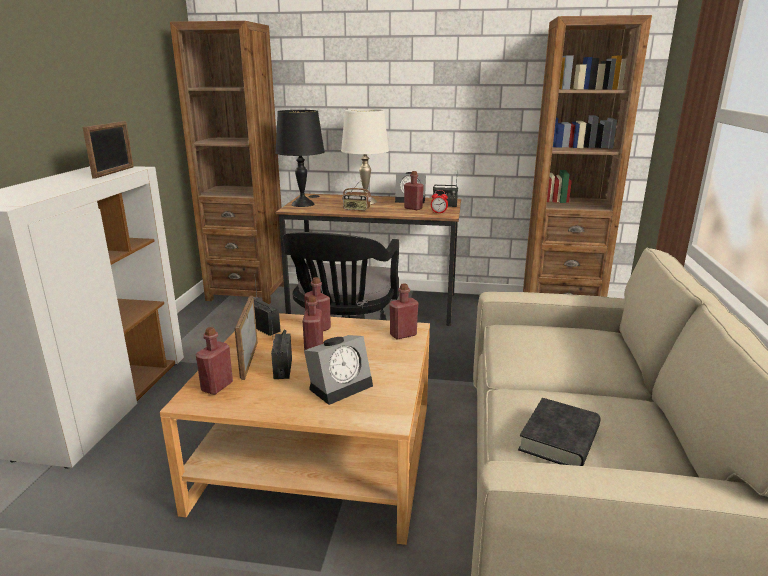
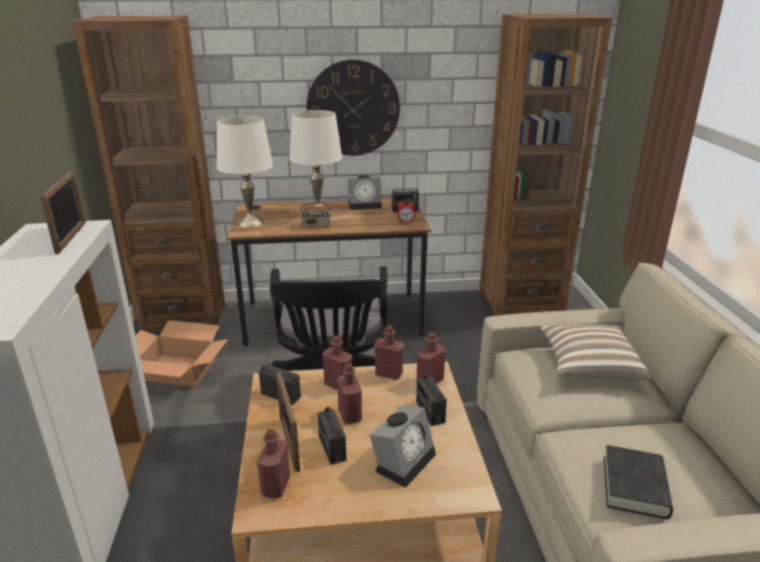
camera: 15 degrees left, 5 degrees up
(224, 325) = (178, 370): none -> cardboard box
(302, 204) = (250, 222): black table lamp -> white table lamp
(388, 356) = (430, 412): none -> radio
(406, 111) = (353, 108): none -> wall clock
(413, 208) = (375, 218): red bottle -> red bottle (388, 374)
(571, 343) = (589, 366): none -> pillow

